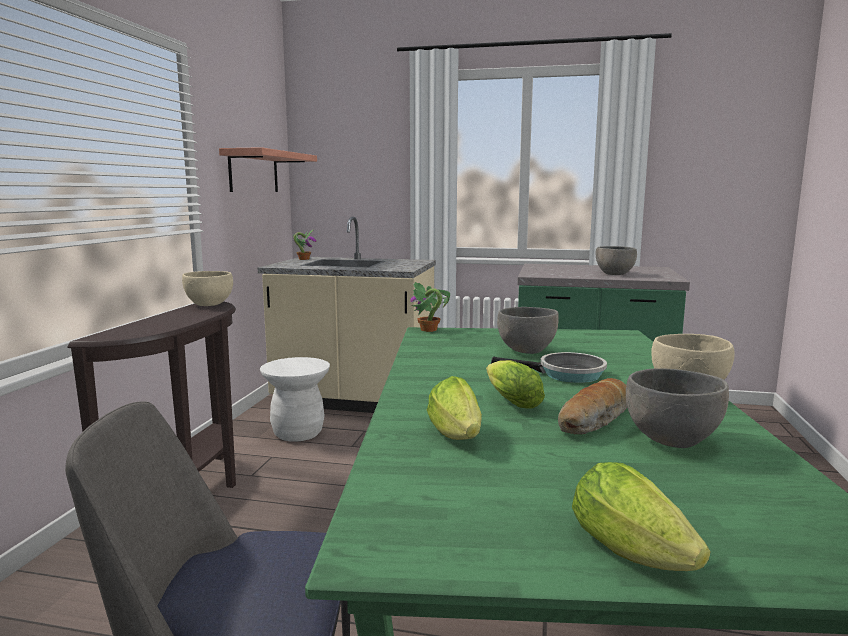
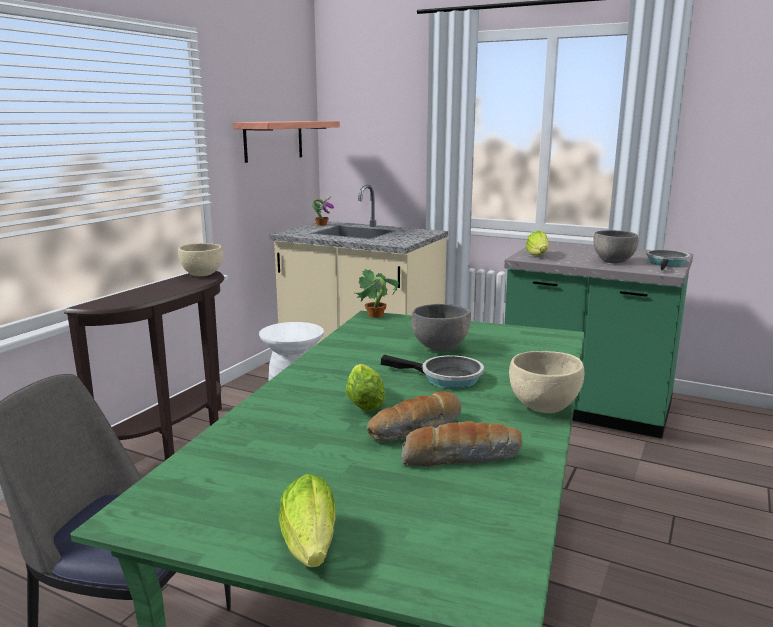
camera: 15 degrees right, 5 degrees up
(457, 435) = (285, 429): lettuce -> lettuce (538, 255)
(660, 273) = (667, 263): none -> frying pan
(672, 440) = (461, 456): grey bowl -> bread

